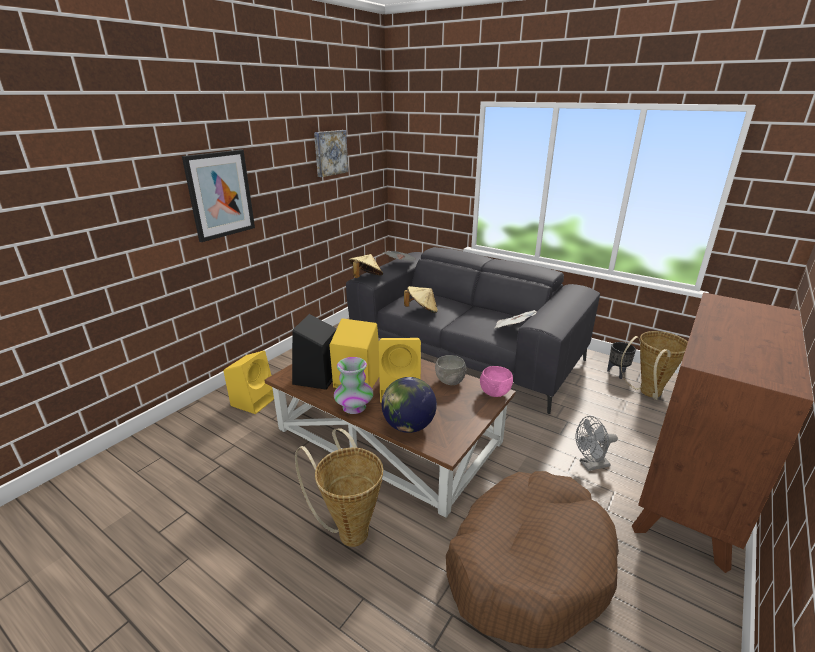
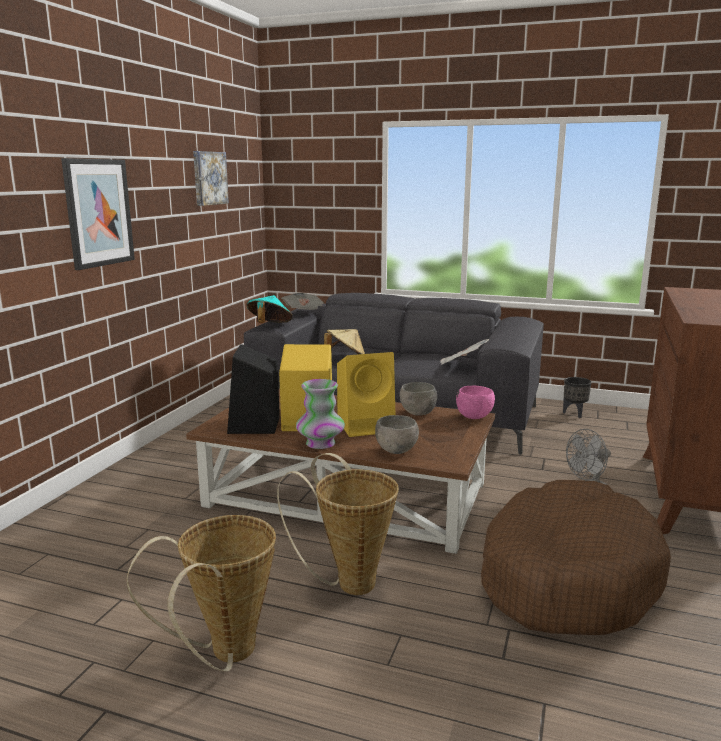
camera: 15 degrees left, 10 degrees down
(254, 400) = (149, 484): yellow speaker -> none
(365, 278) = (269, 326): beige hat -> turquoise hat
(409, 426) = (397, 451): globe -> grey bowl
(647, 394) = (613, 427): basket -> basket (224, 655)

